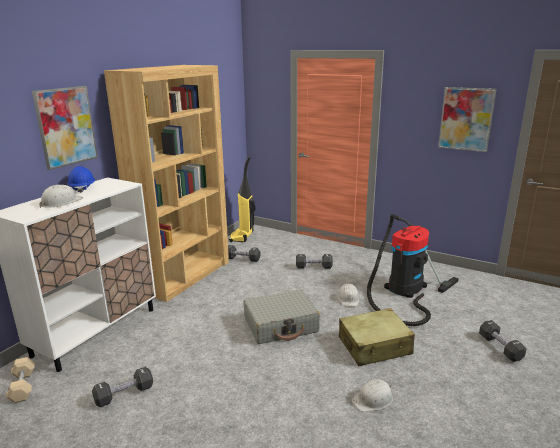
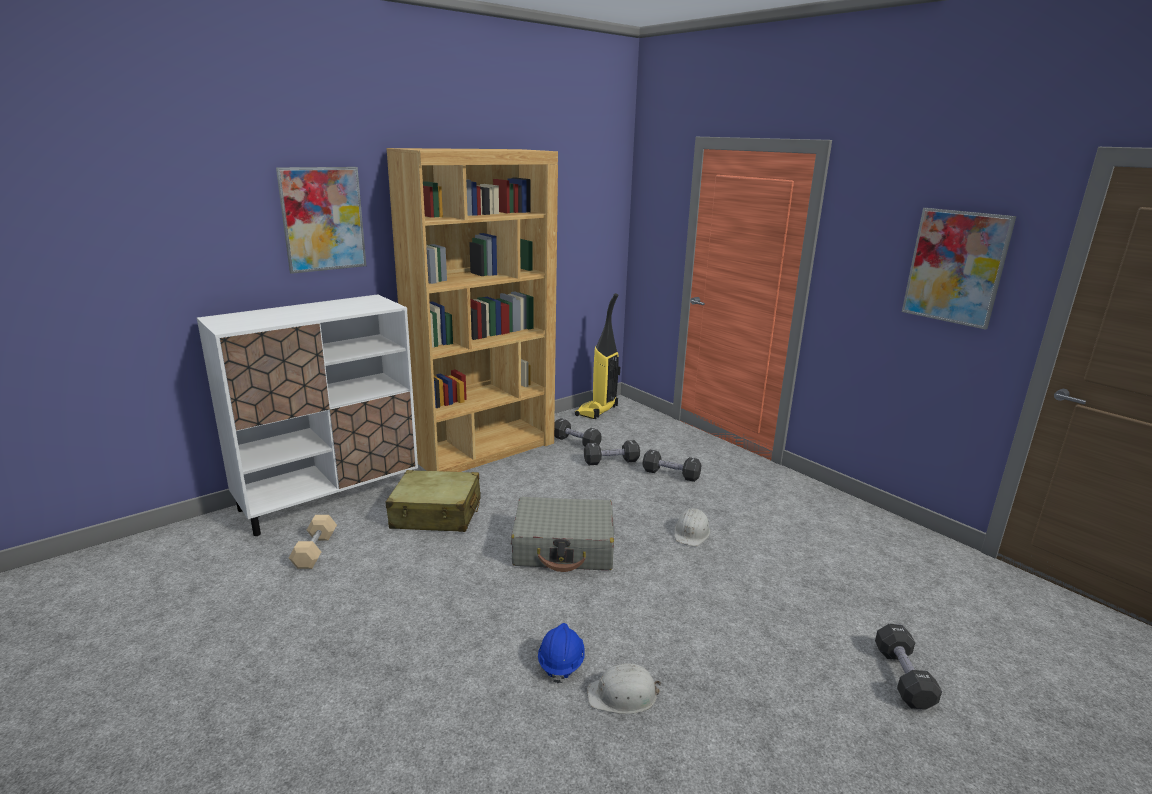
camera: 20 degrees right, 0 degrees up
(23, 386) = (207, 543): beige dumbbell -> beige dumbbell (315, 551)
(61, 202) = (286, 316): white hard hat -> none
(82, 188) = (331, 303): blue hard hat -> blue hard hat (561, 663)
(124, 394) = (304, 585): black dumbbell -> black dumbbell (611, 461)
(375, 346) = (682, 615): beige suitcase -> beige suitcase (436, 514)
(404, 289) = (792, 539): vacuum cleaner -> none

